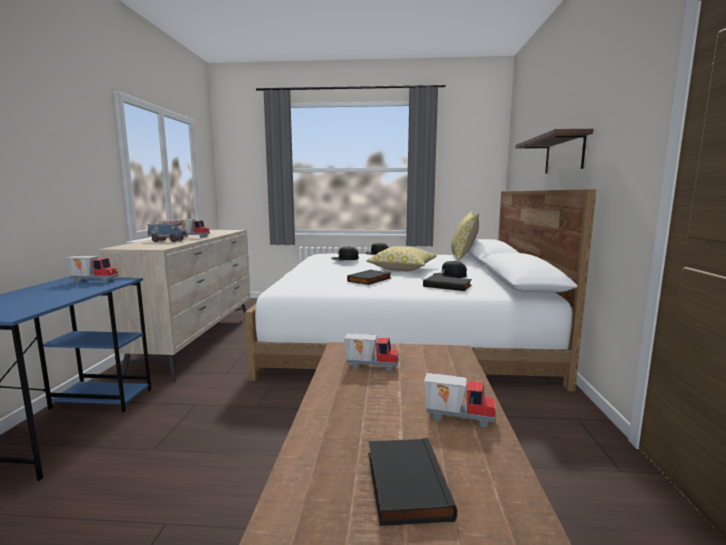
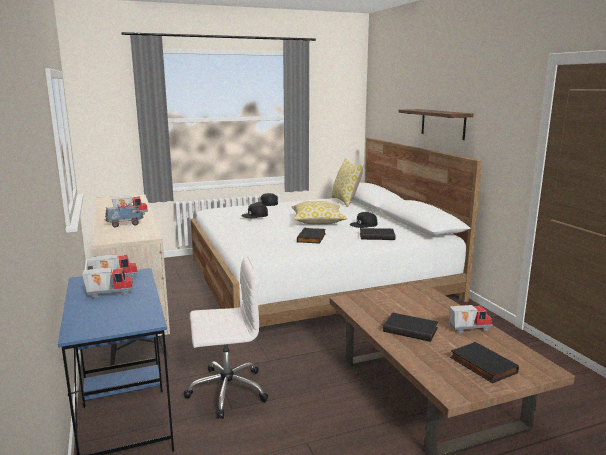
camera: 25 degrees left, 5 degrees up
(175, 427) = (226, 391): none -> white office chair
(369, 398) = (411, 329): none -> black book
(371, 365) = (384, 309): toy truck -> toy truck (110, 293)

